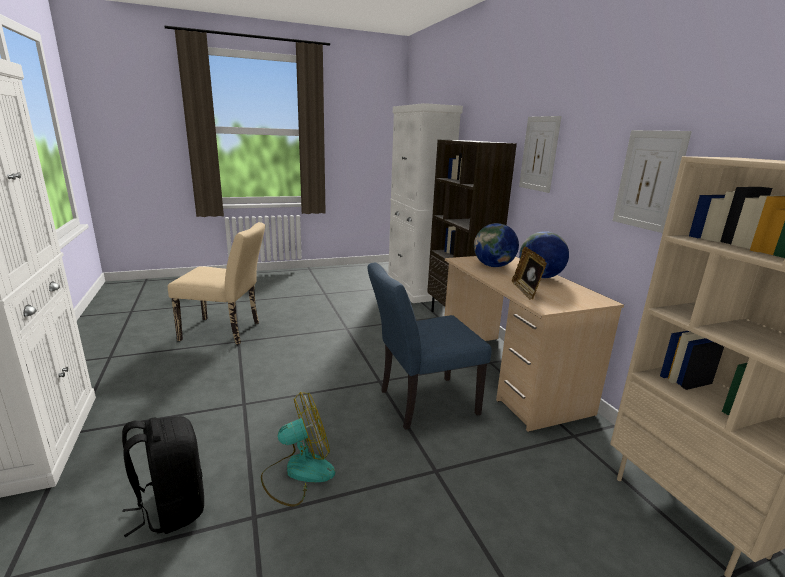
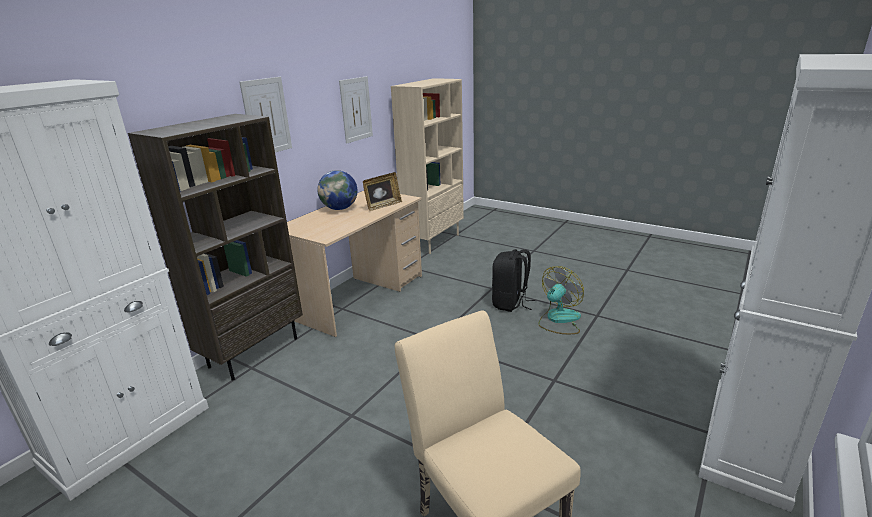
camera: 125 degrees left, 5 degrees up
(171, 508) = (639, 339): black backpack -> black backpack (510, 303)
(298, 472) = (558, 320): fan -> fan turned 105 degrees clockwise
(421, 403) = (439, 313): blue chair -> none
(493, 266) = (329, 224): globe -> none

